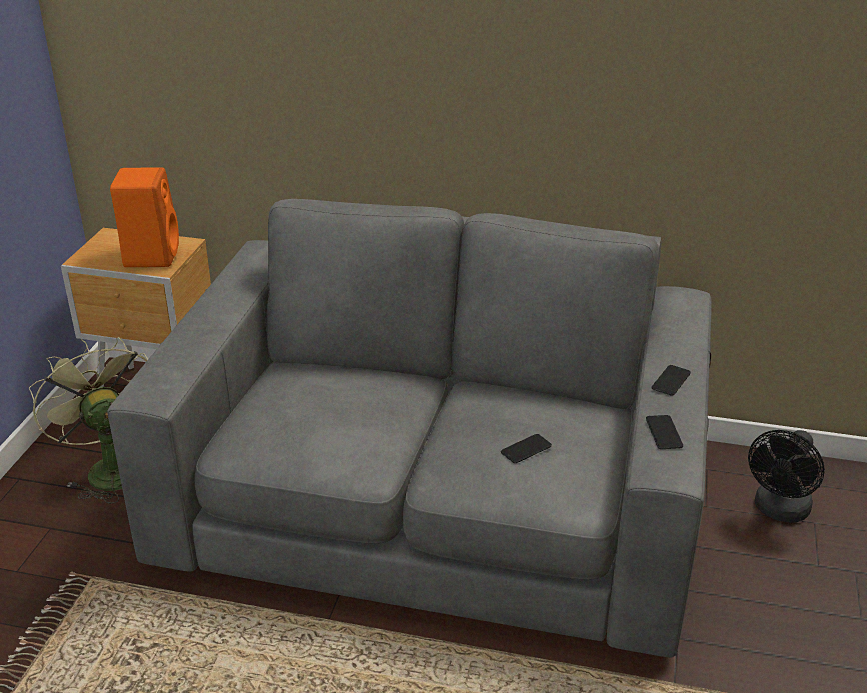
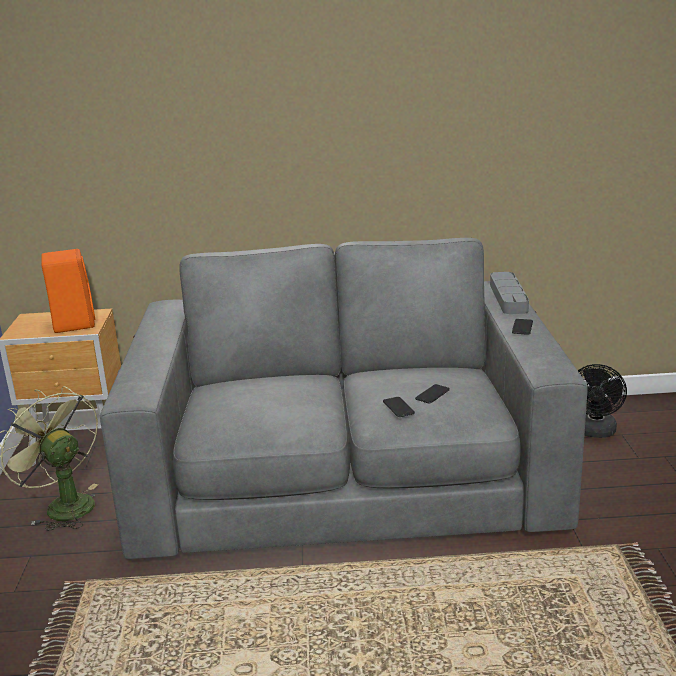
camera: 15 degrees left, 10 degrees down
(664, 433) = (537, 354): phone -> phone (398, 407)
(683, 323) = (508, 297): none -> grey tray

